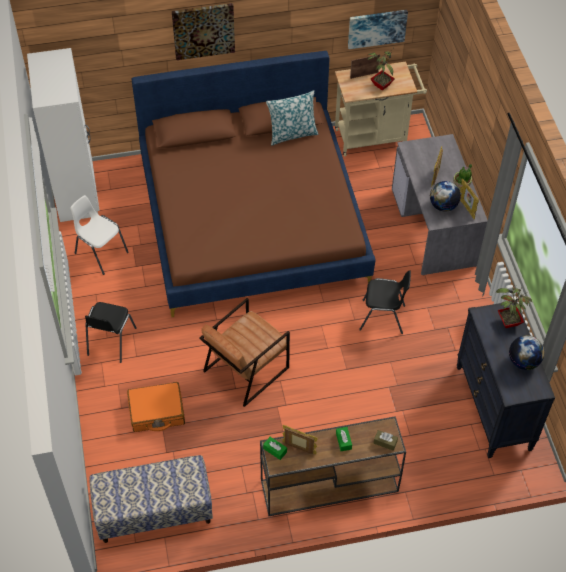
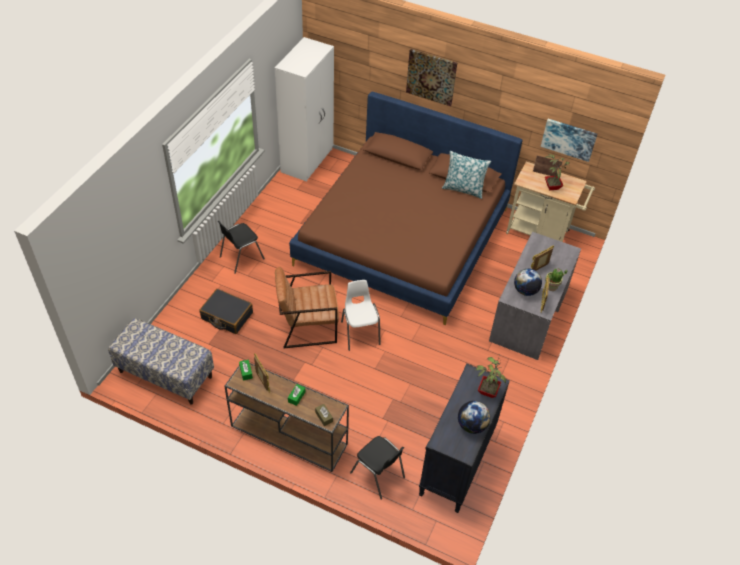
camera: 35 degrees right, 5 degrees down
(101, 253) = (287, 203): white chair -> white chair (360, 332)
(156, 412) = (227, 316): orange suitcase -> black suitcase
(383, 317) = (433, 351): black chair -> black chair (378, 475)

